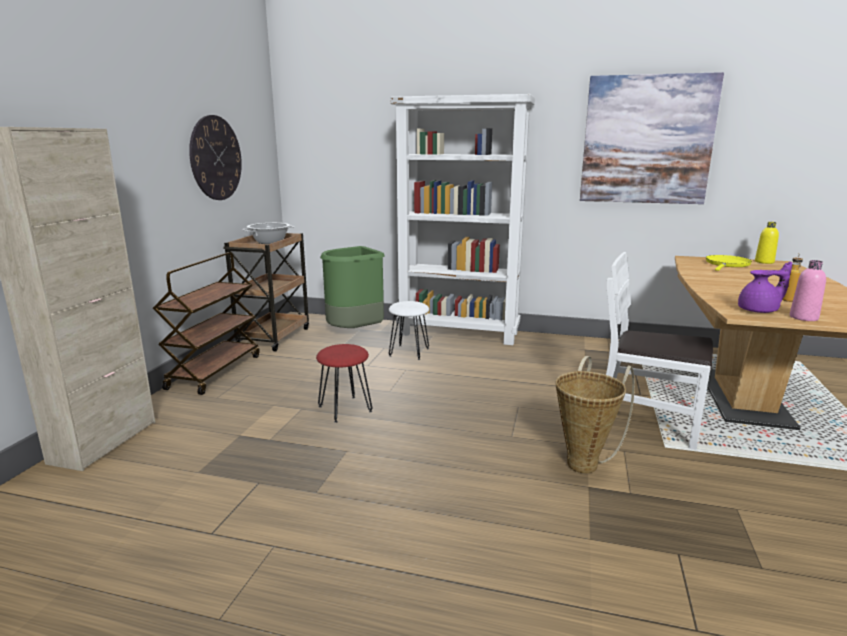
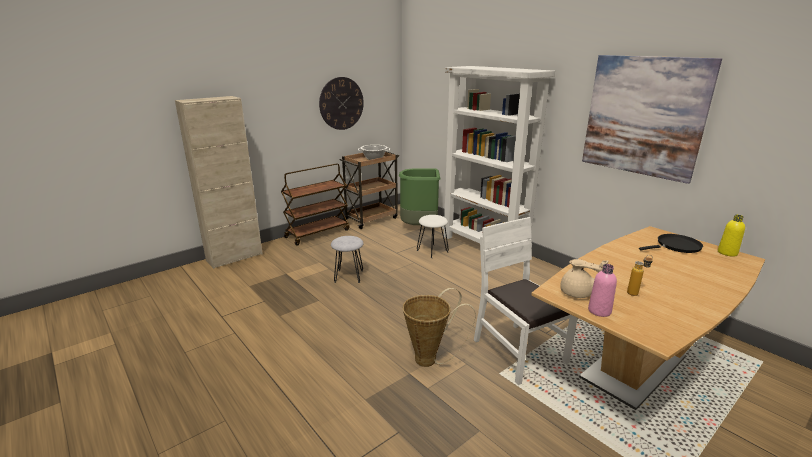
camera: 35 degrees right, 5 degrees up
(345, 409) = (349, 276): red stool -> grey stool
(727, 264) = (676, 246): yellow frying pan -> black frying pan
(759, 311) = (577, 294): purple teapot -> beige teapot

